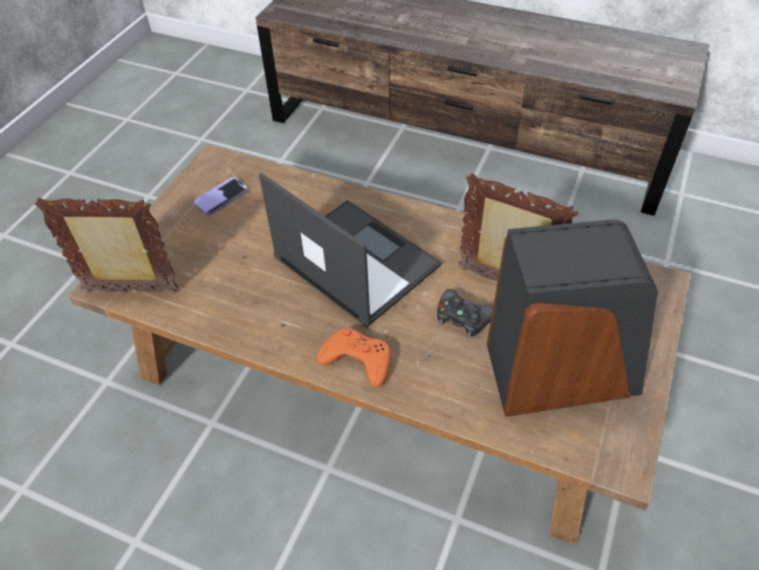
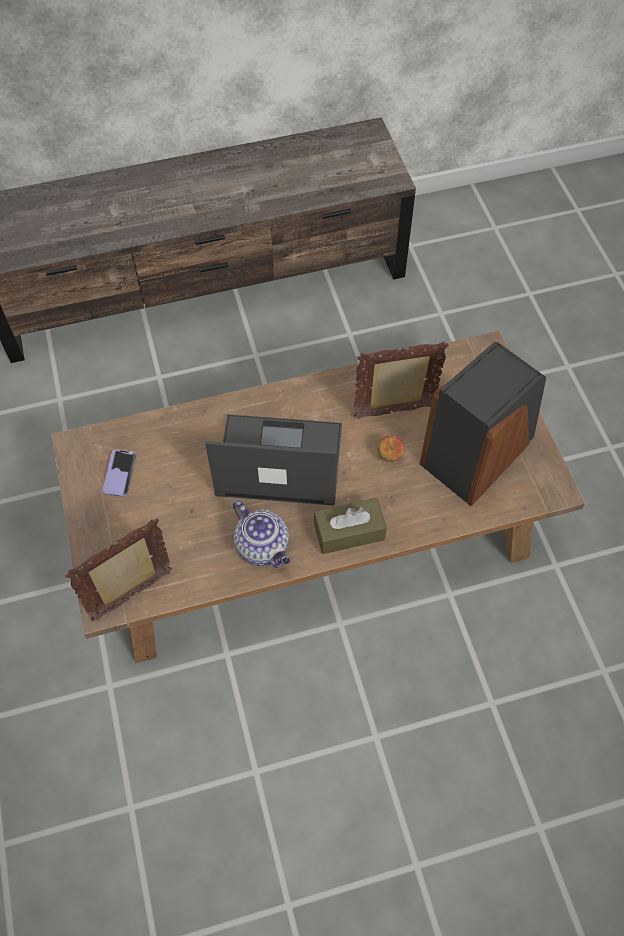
camera: 40 degrees left, 10 degrees up
(269, 322) = (264, 547): none -> teapot
(357, 360) = (349, 532): orange game controller -> brown tissue box
(463, 318) = (389, 455): black game controller -> apple

